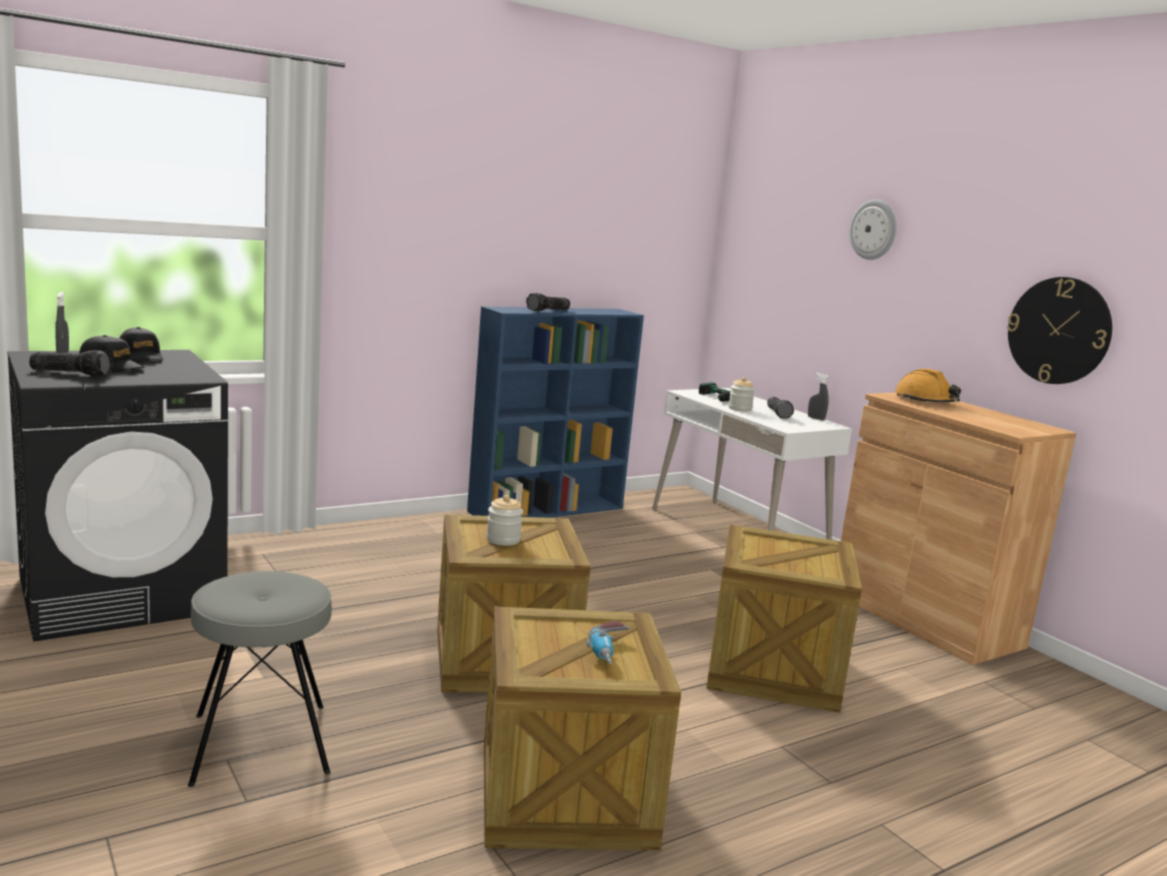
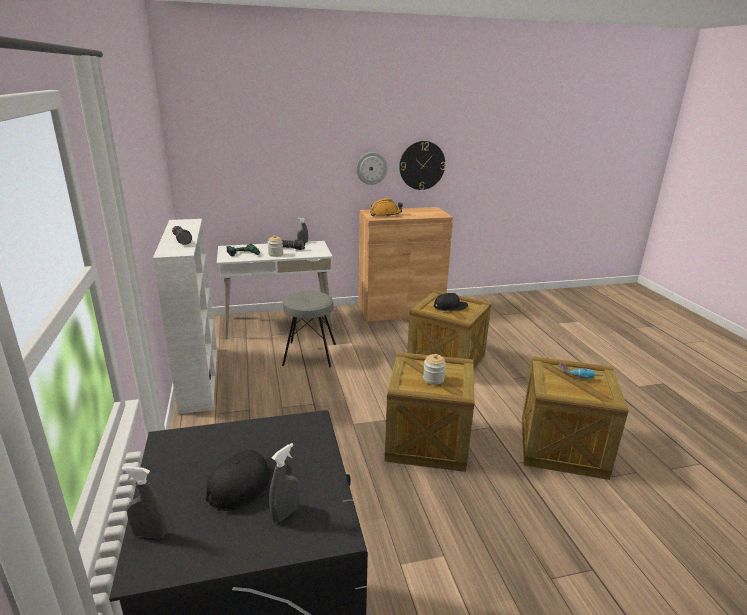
camera: 70 degrees left, 10 degrees up
(72, 373) = (285, 513): flashlight -> grey spray bottle
(140, 357) = (191, 465): black cap -> black cap (450, 307)
(261, 743) = (530, 560): grey stool -> grey stool (310, 354)
(548, 509) = (199, 377): blue bookcase -> white bookcase
(874, 229) = (307, 129): wall clock -> wall clock (371, 168)

